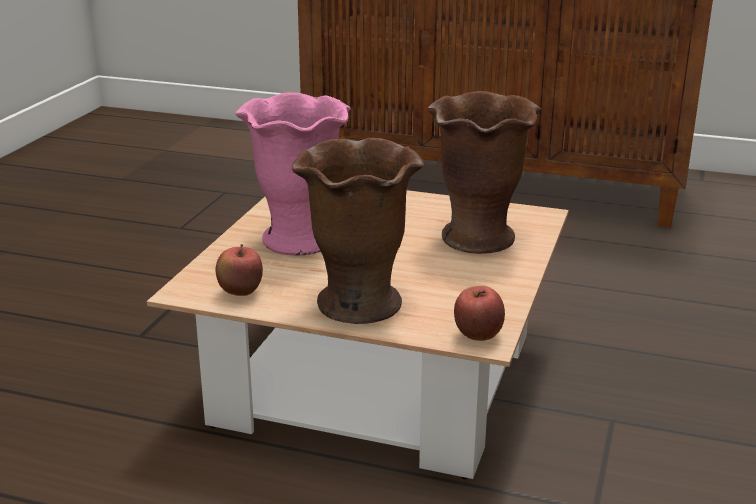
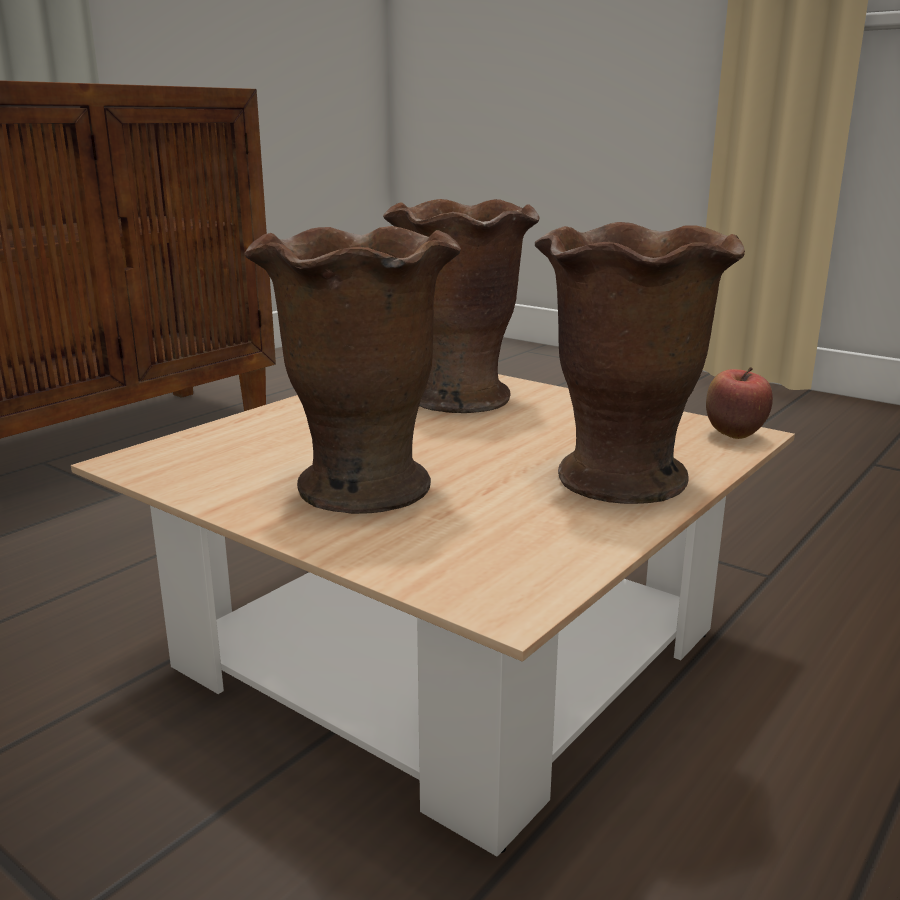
camera: 70 degrees left, 5 degrees down
(240, 293) = (542, 553): apple -> none
(299, 240) = (363, 487): pink vase -> brown vase

